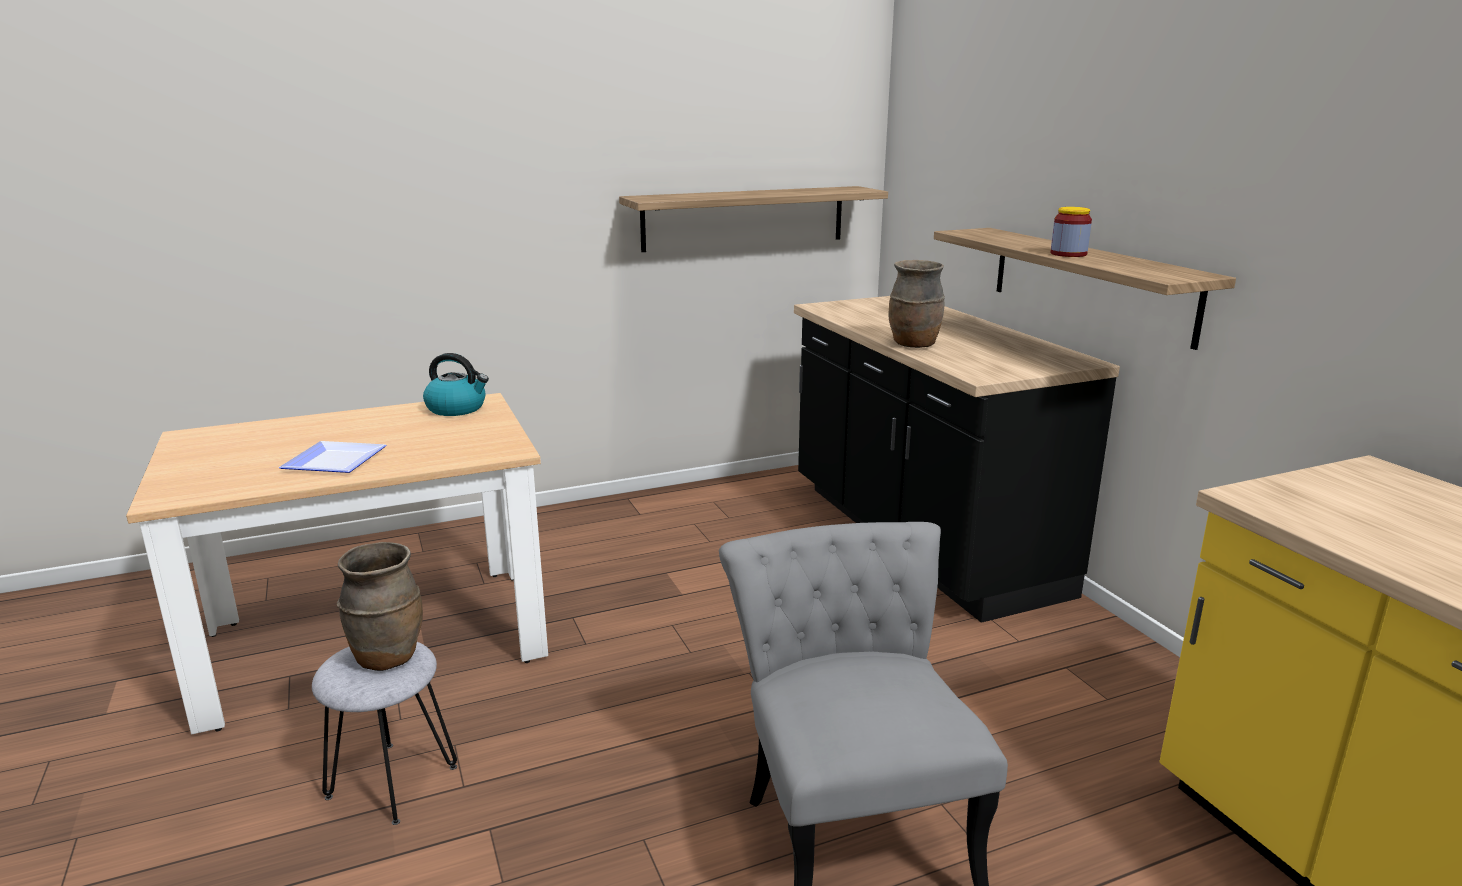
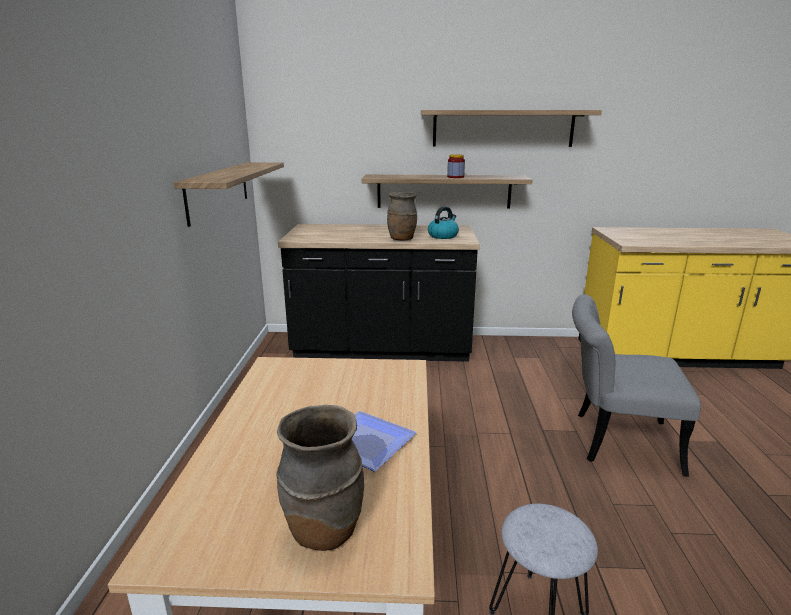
camera: 65 degrees left, 0 degrees up
(388, 657) = (545, 521): brown vase -> brown vase (323, 530)
(457, 408) = (280, 376): kettle -> kettle (443, 236)
(1205, 160) = (503, 128): none -> shelf

